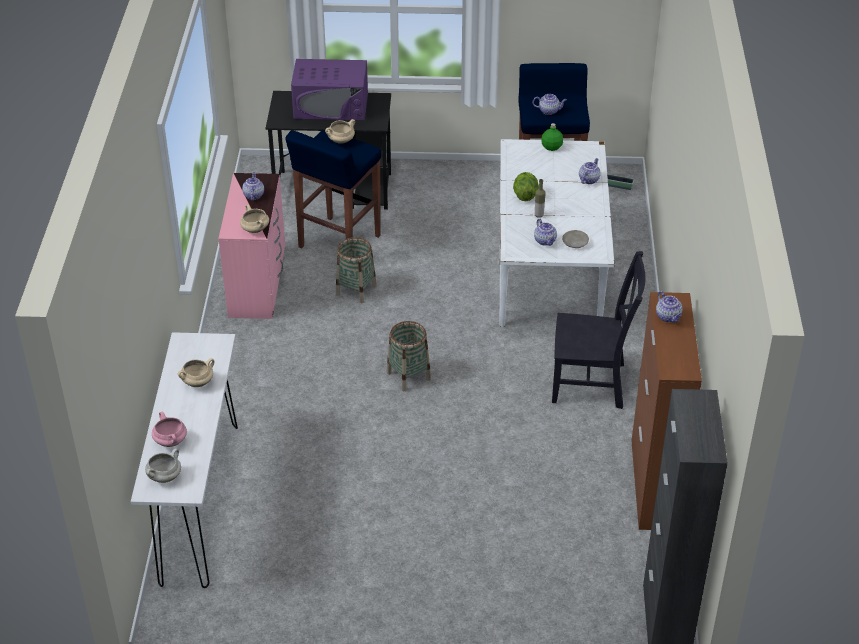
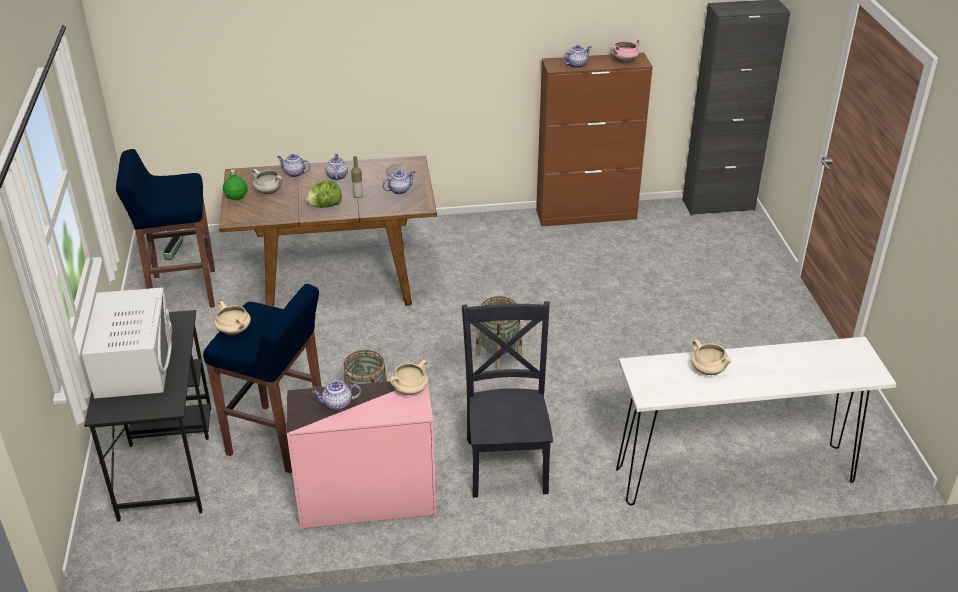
camera: 100 degrees left, 5 degrees down
(165, 476) = (850, 366): white cooking pot -> white cooking pot (268, 192)
(171, 441) = (802, 372): pink cooking pot -> pink cooking pot (624, 61)
(331, 106) = (134, 362): purple microwave -> white microwave
(548, 281) = (336, 281): white dining table -> brown dining table
(549, 111) = (176, 194): teapot -> teapot (337, 176)
(592, 384) = (478, 248): black chair -> black chair (507, 462)

